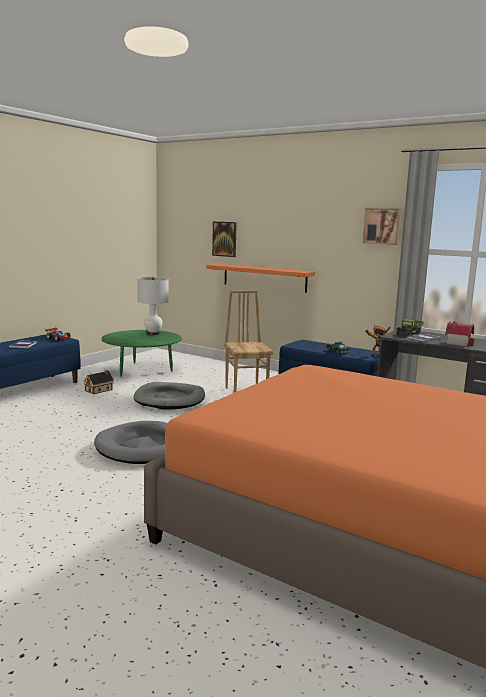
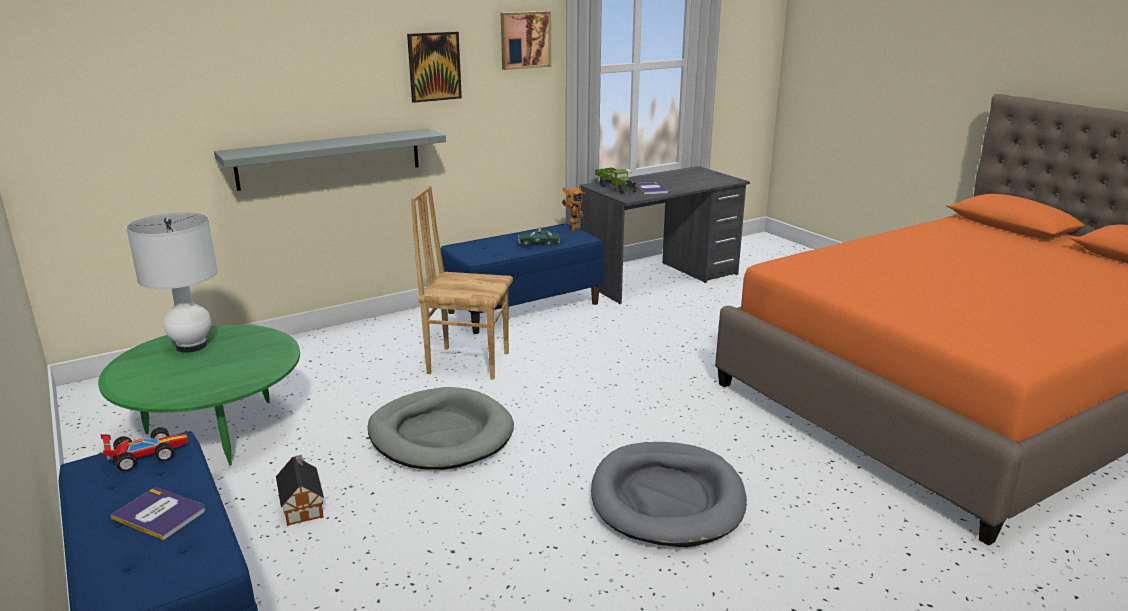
camera: 65 degrees left, 10 degrees up
(224, 239) = (218, 95): picture -> picture (434, 66)
(264, 278) = (330, 158): orange shelf -> grey shelf
(458, 343) = (684, 183): toy house -> none

